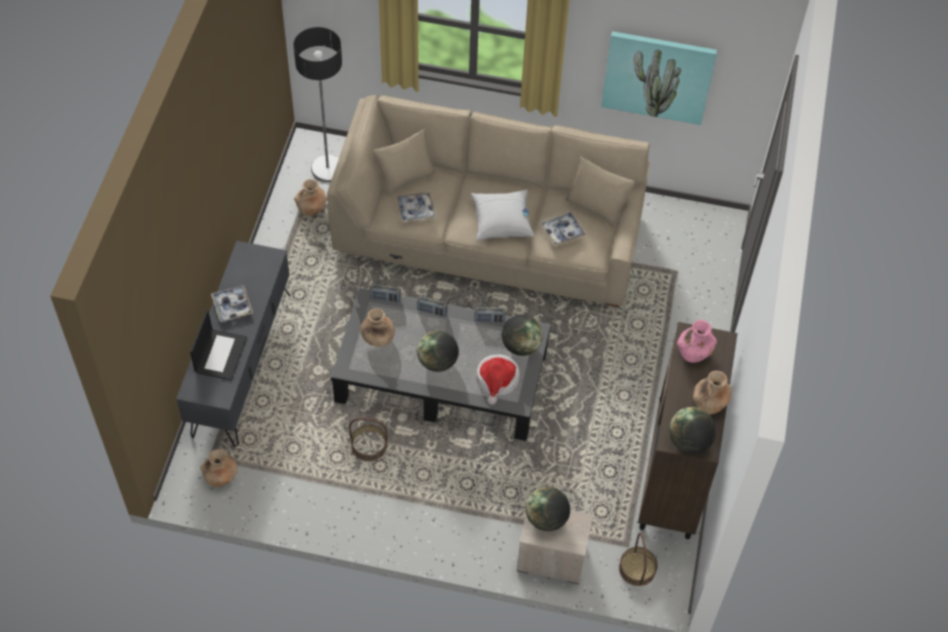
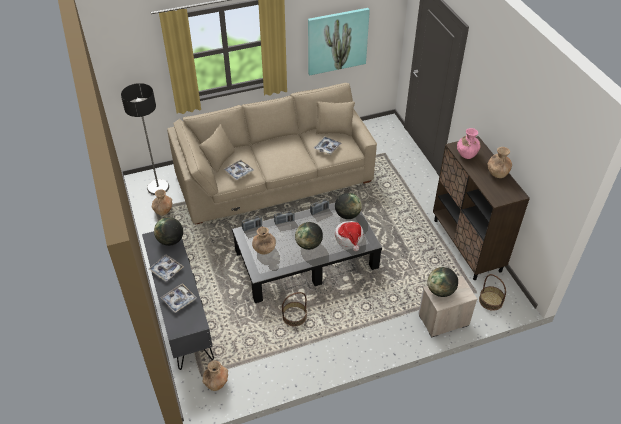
camera: 30 degrees left, 10 degrees down
(220, 354) = (179, 300): laptop -> tray
(501, 222) = (291, 157): grey pillow -> none
(689, 442) = (506, 195): globe -> globe (170, 241)

